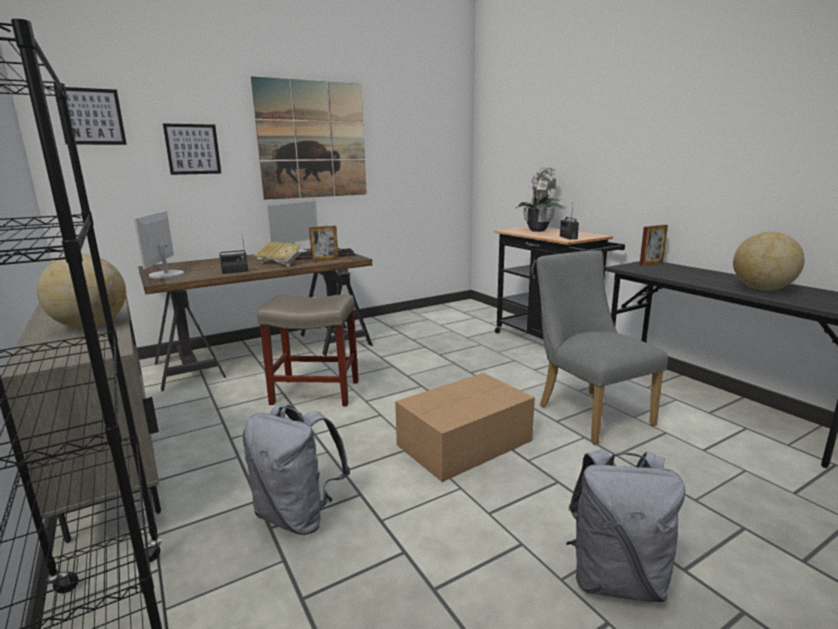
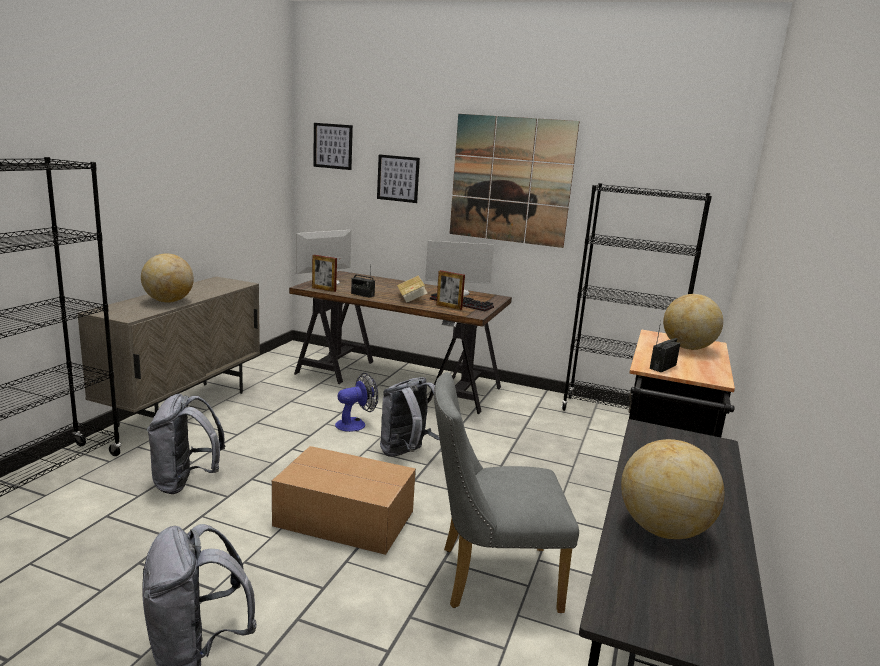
camera: 50 degrees right, 0 degrees up
(314, 392) = (355, 424): beige stool -> fan
(395, 388) = (407, 454): none -> grey backpack
(432, 312) = (615, 413): none -> black bookcase
(539, 230) = (687, 348): potted plant -> globe
(588, 412) = (489, 577): grey chair -> grey chair turned 120 degrees counterclockwise
(651, 264) = (703, 444): picture frame -> picture frame (324, 289)

